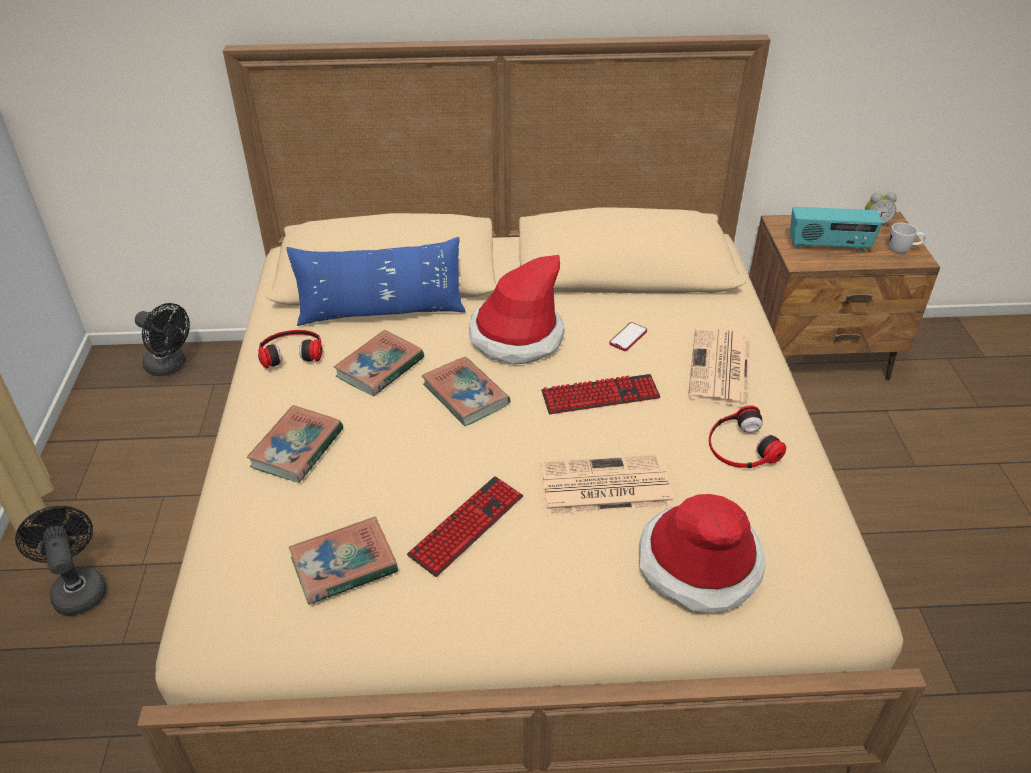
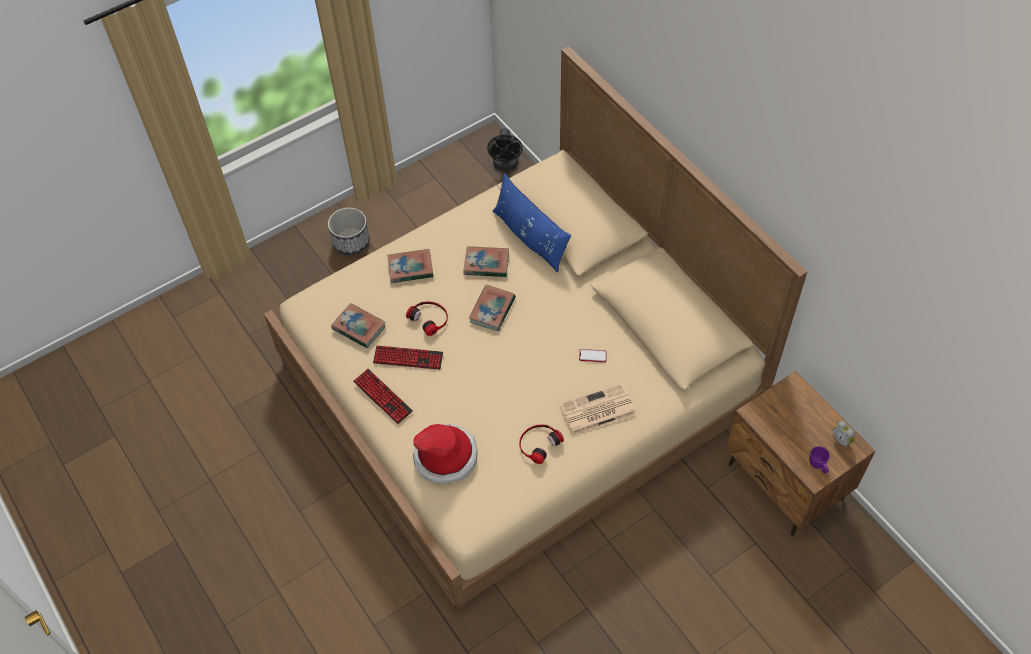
camera: 60 degrees right, 15 degrees up
(78, 588) = (351, 242): black fan -> planter
(291, 351) = (472, 222): headphones -> headphones (429, 318)
(516, 337) = (554, 306): hat -> none
(600, 396) = (533, 366): keyboard -> keyboard (382, 397)
(603, 487) = (468, 398): newspaper -> none
(829, 246) = (786, 422): radio -> none
(903, 250) = (818, 466): white mug -> purple mug

